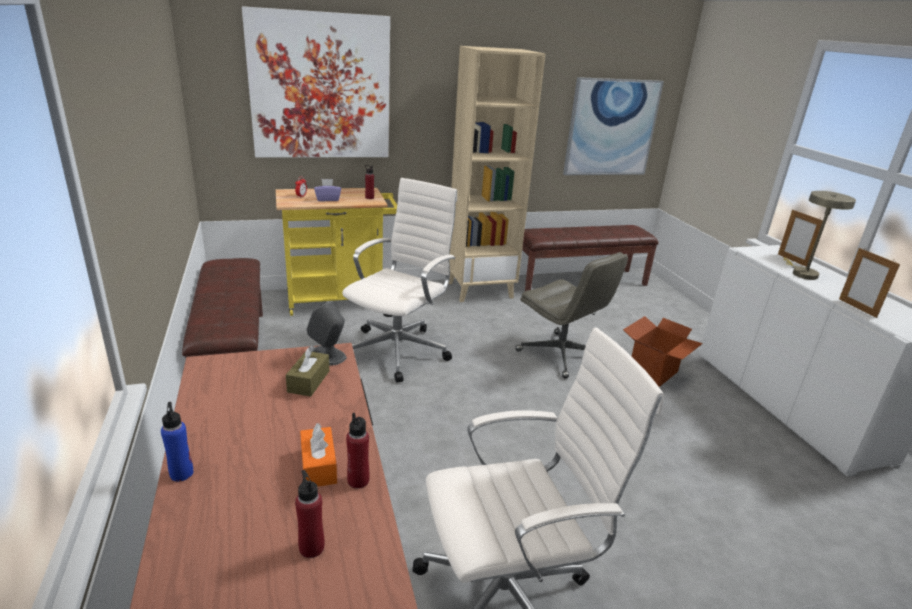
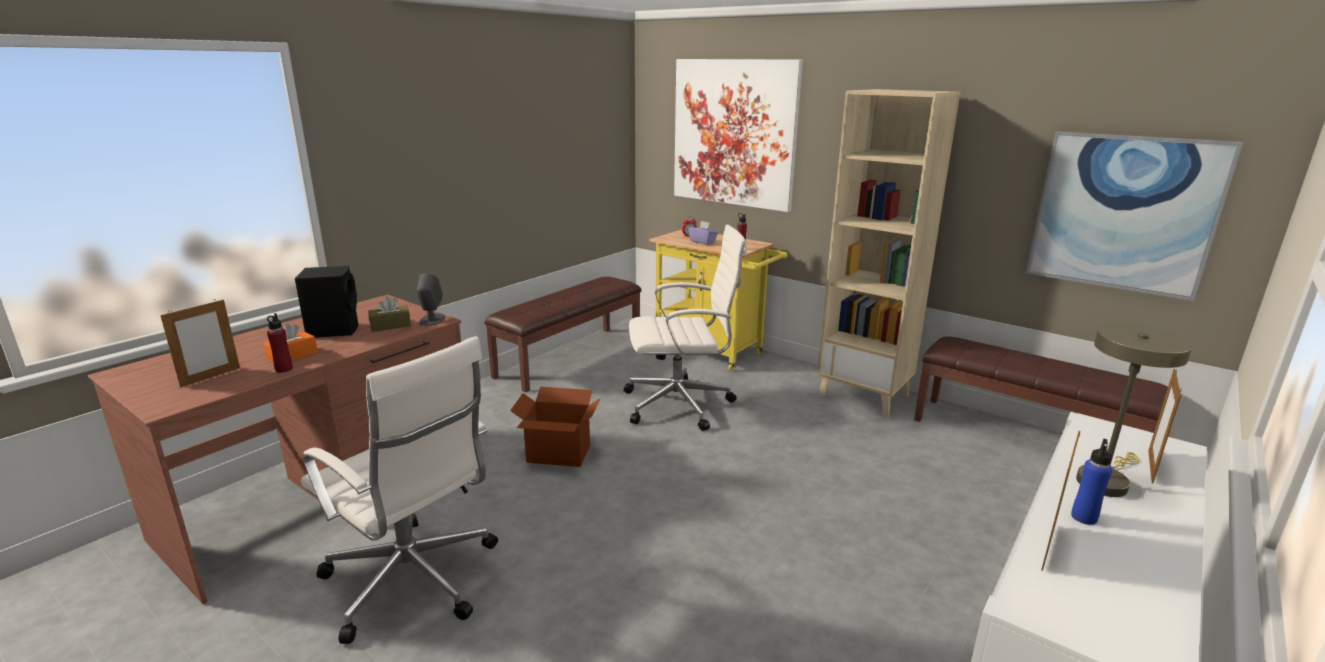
camera: 55 degrees right, 5 degrees down
(181, 473) = (262, 331): blue bottle -> blue bottle (1084, 517)
(264, 418) = (334, 329): none -> black speaker
(311, 547) = (210, 377): red bottle -> picture frame
(561, 355) = (824, 484): grey office chair -> none
(653, 373) = (903, 562): cardboard box -> cardboard box (558, 454)

